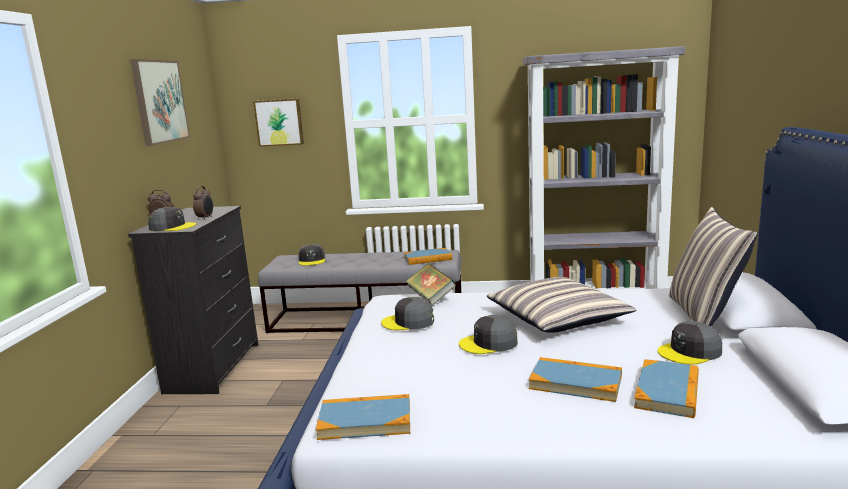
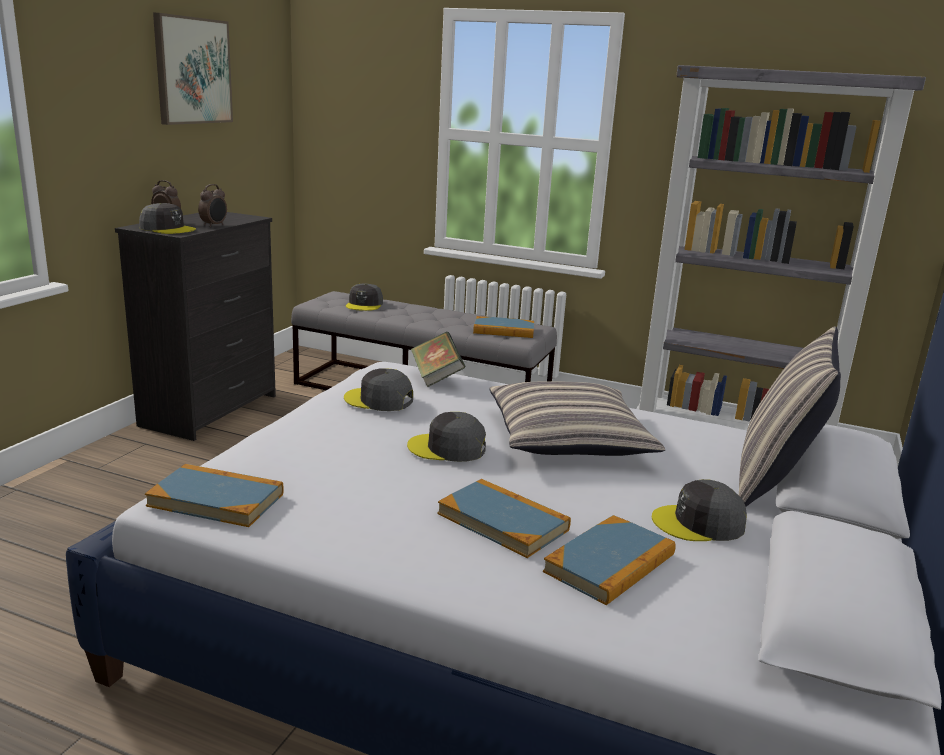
camera: 15 degrees right, 5 degrees up
(279, 122) = (360, 118): picture -> none

